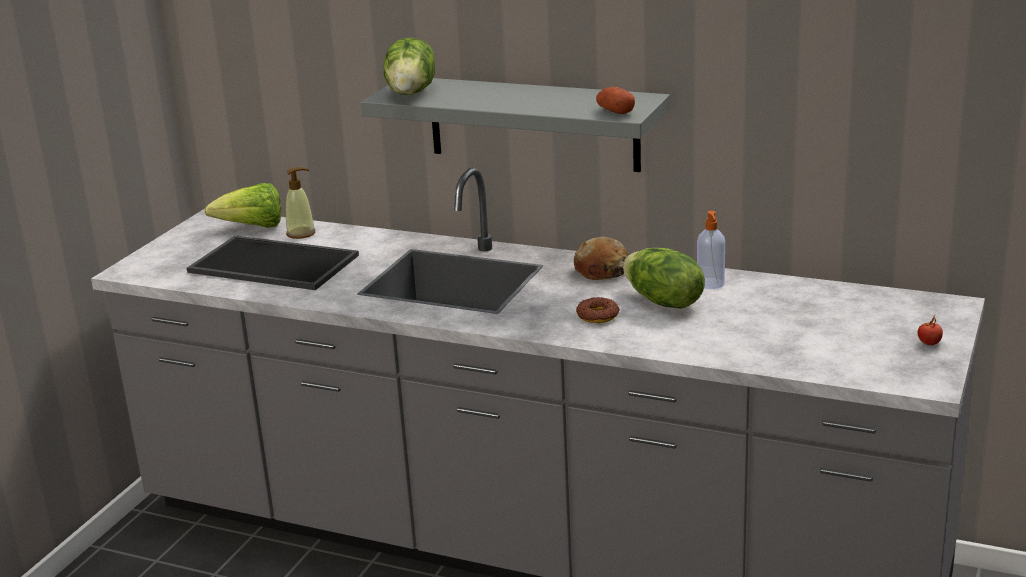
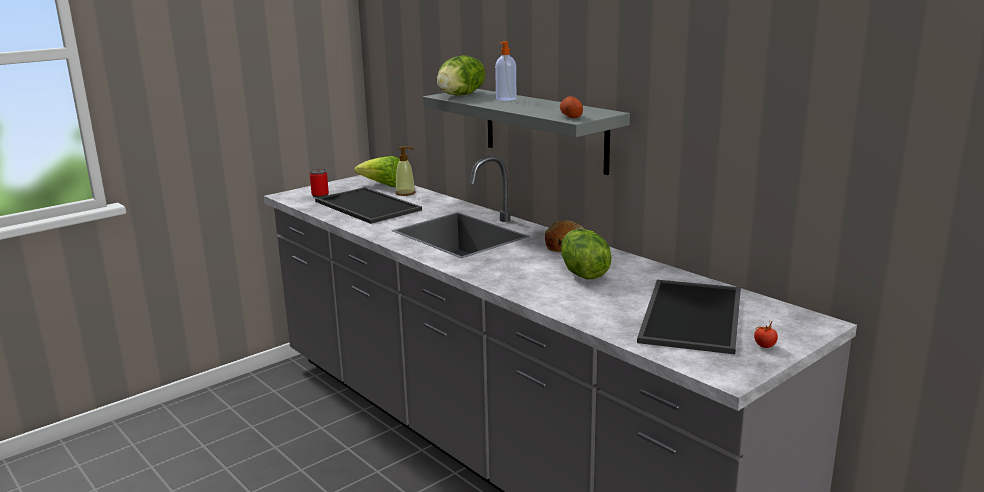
camera: 25 degrees right, 5 degrees down
(180, 261) = (320, 195): none -> can
(597, 316) = (525, 272): donut -> none
(710, 284) = (633, 269): soap dispenser -> soap dispenser (505, 99)
(832, 327) = (694, 316): none -> tray

